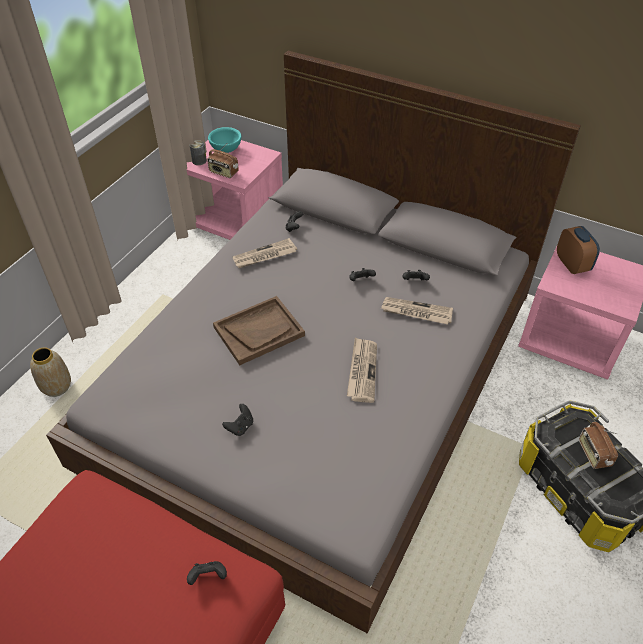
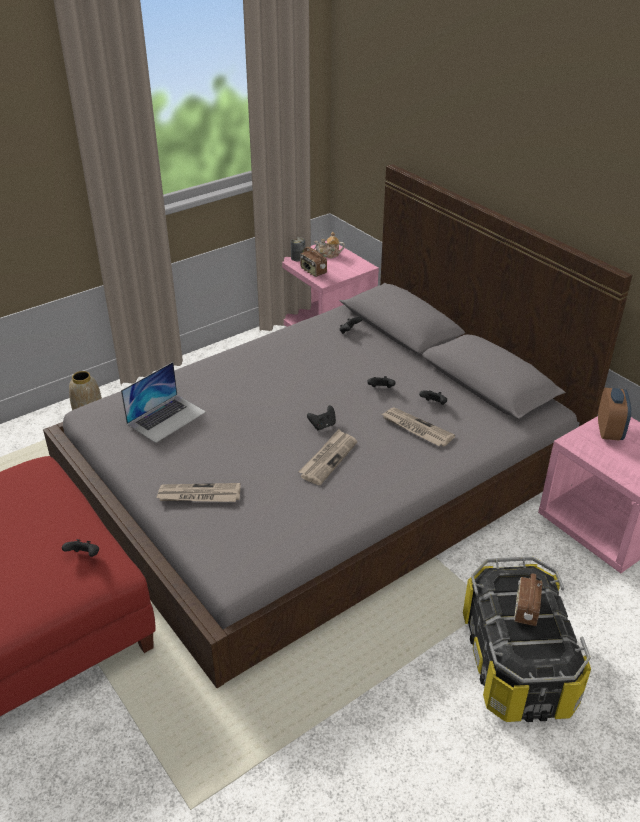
camera: 25 degrees right, 10 degrees down
(183, 381) = (166, 417): none -> laptop
(226, 150) = (329, 254): turquoise bowl -> teapot
(240, 427) = (190, 466): black game controller -> black game controller (322, 425)
(259, 331) = (257, 401): brown tray -> none
(264, 256) = (305, 346): newspaper -> newspaper (199, 495)

